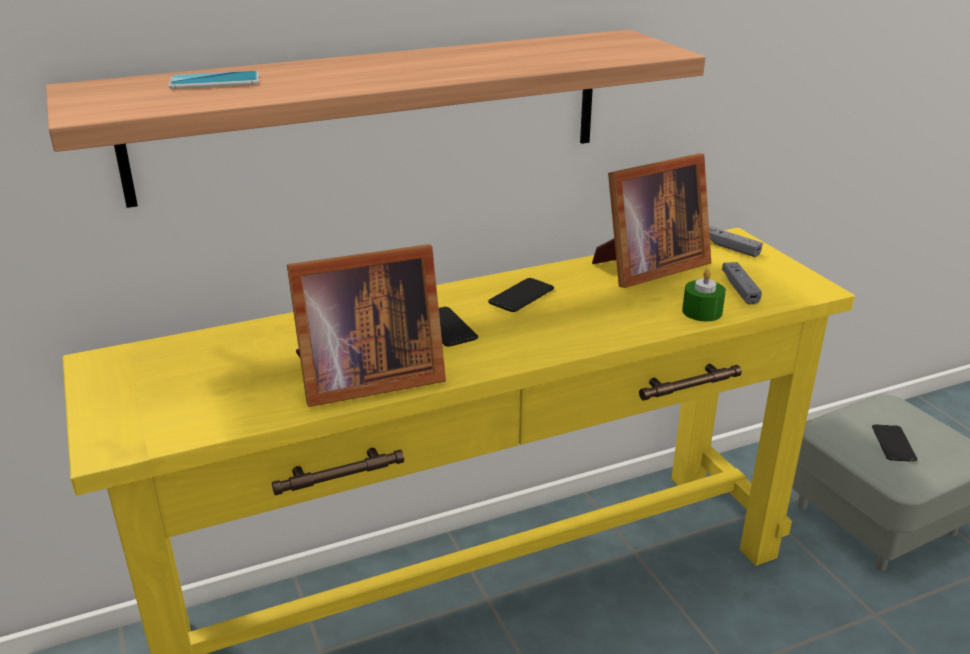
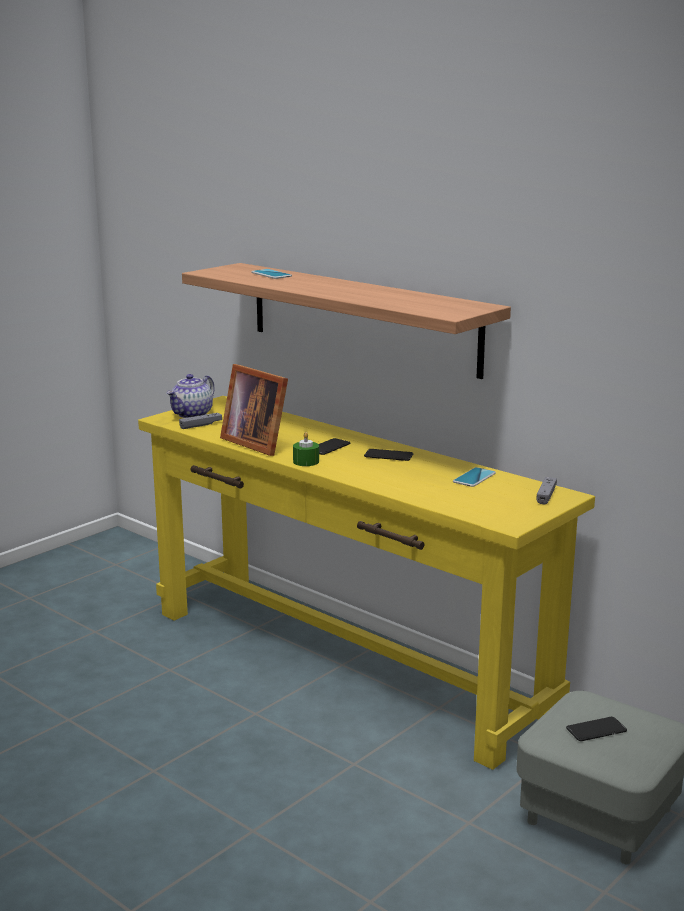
camera: 65 degrees right, 10 degrees down
(133, 408) = (192, 414): none -> teapot
(646, 268) = (474, 478): picture frame -> phone
(702, 312) = (426, 498): green candle -> green candle (306, 461)
(740, 289) = (475, 504): grey game controller -> grey game controller (201, 425)

